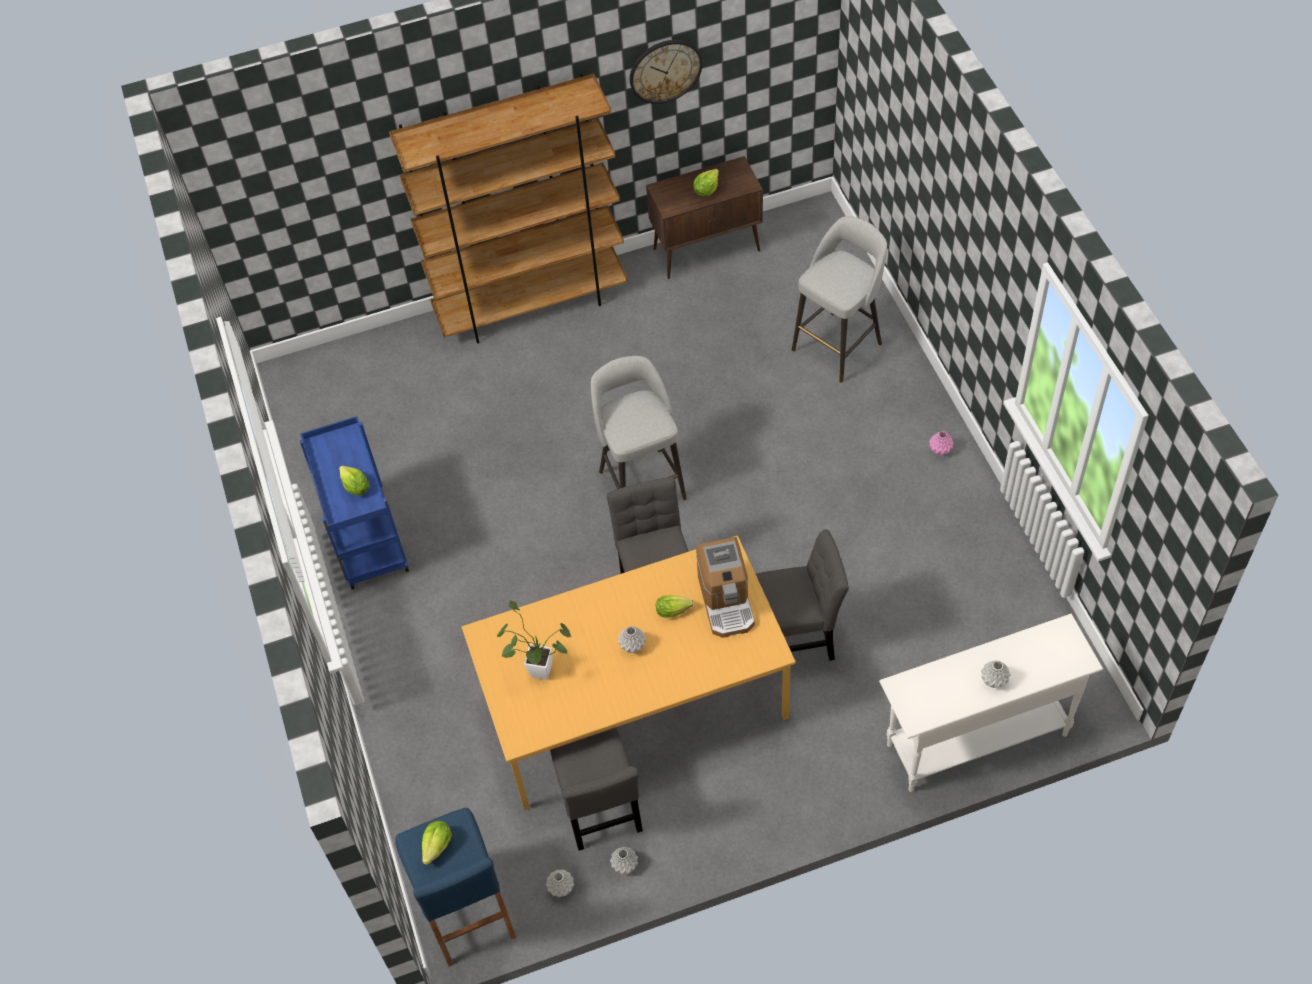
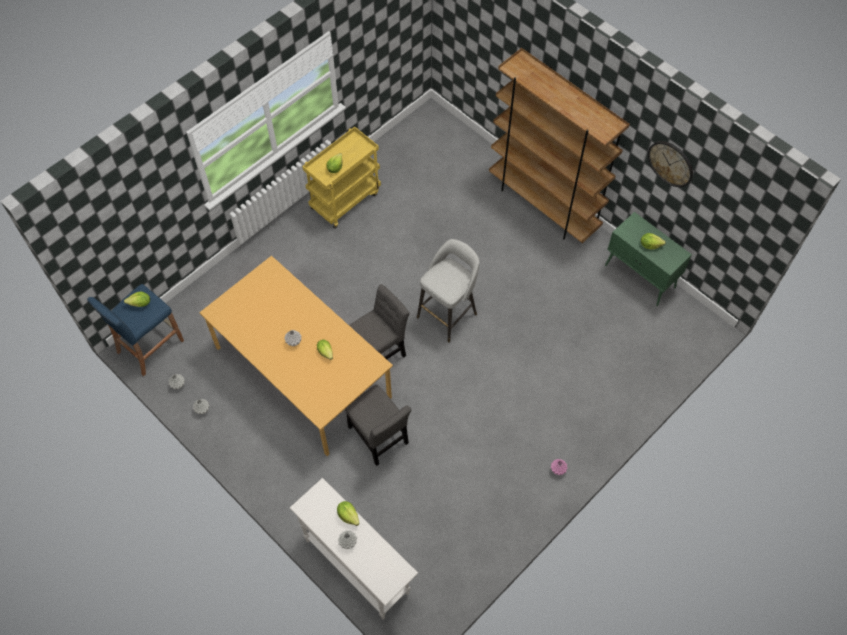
camera: 60 degrees right, 5 degrees up
(365, 538) = (345, 199): blue cart -> yellow cart
(536, 670) = (259, 302): potted plant -> none
(600, 808) = (231, 383): grey chair -> none
(707, 249) = (640, 277): brown cabinet -> green cabinet
(726, 601) = (344, 377): coffee machine -> none
(838, 345) = (608, 380): grey stool -> none
(953, 666) = (348, 515): none -> lettuce

